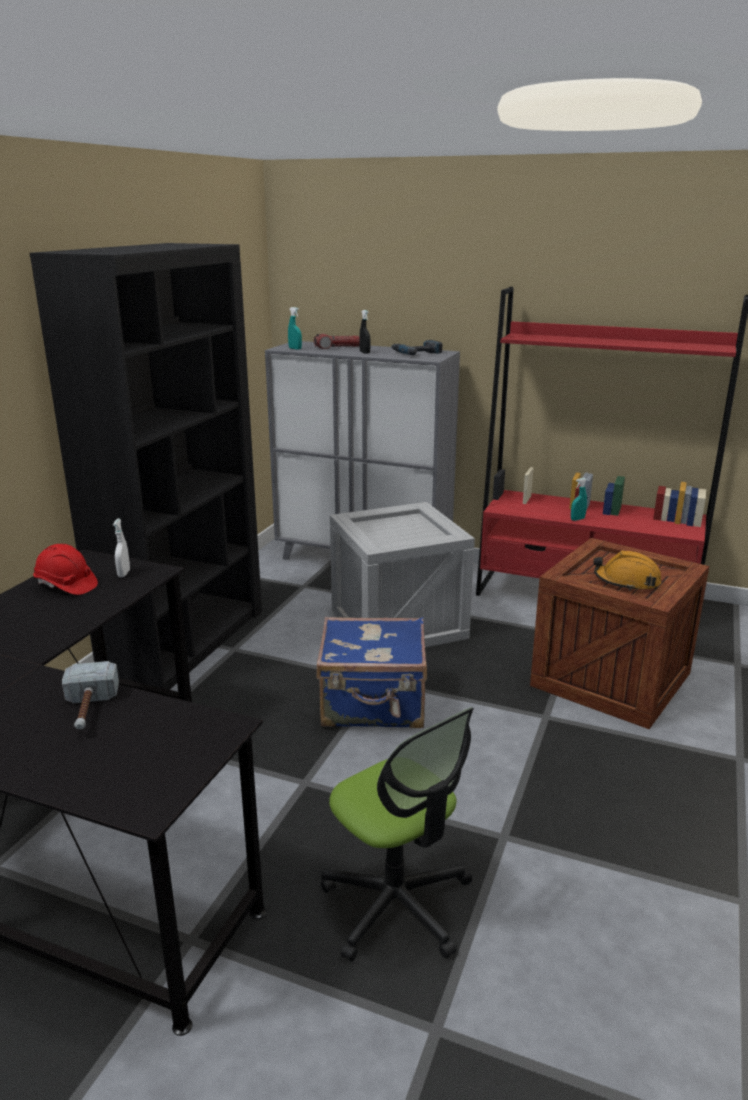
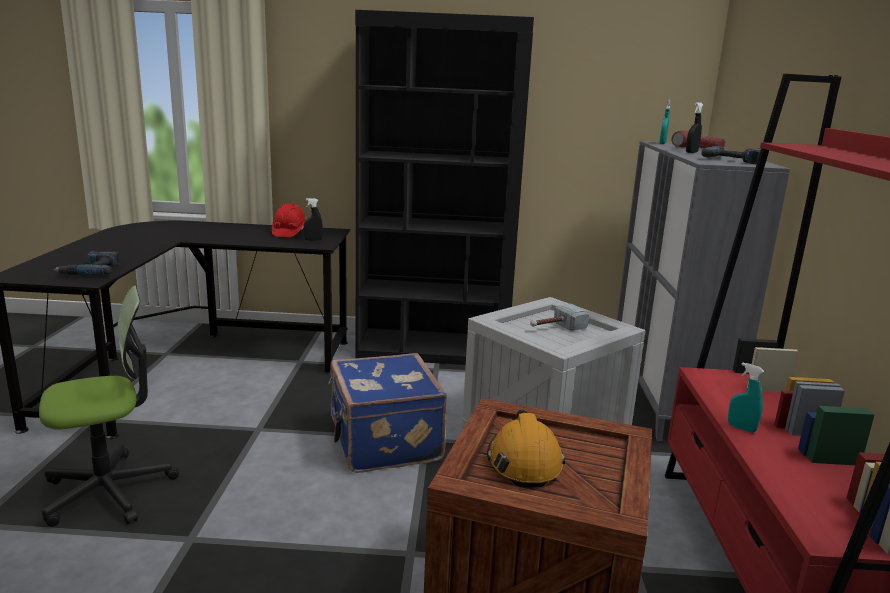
camera: 70 degrees right, 5 degrees down
(88, 710) = (121, 255): hammer -> hammer (555, 328)
(124, 573) = (313, 240): white spray bottle -> black spray bottle
(165, 731) = (91, 270): none -> power drill
(397, 904) = (109, 491): office chair -> office chair turned 150 degrees counterclockwise

